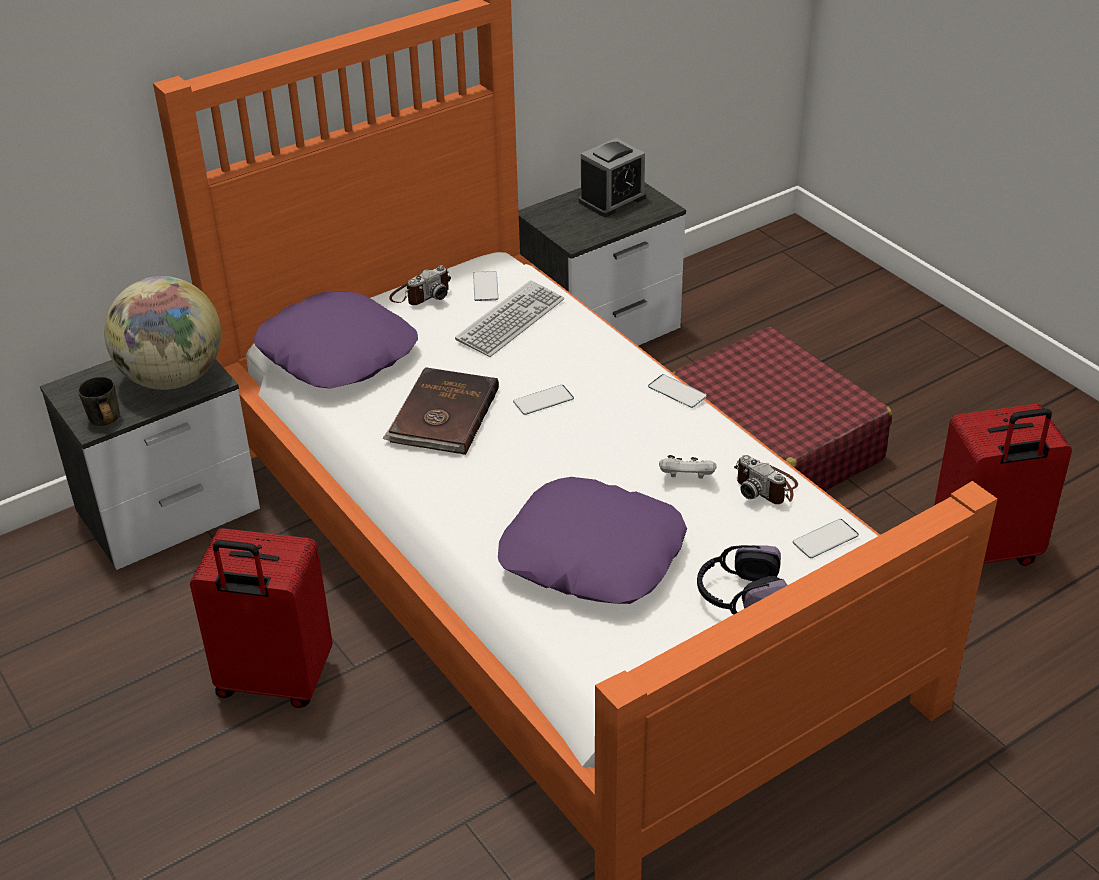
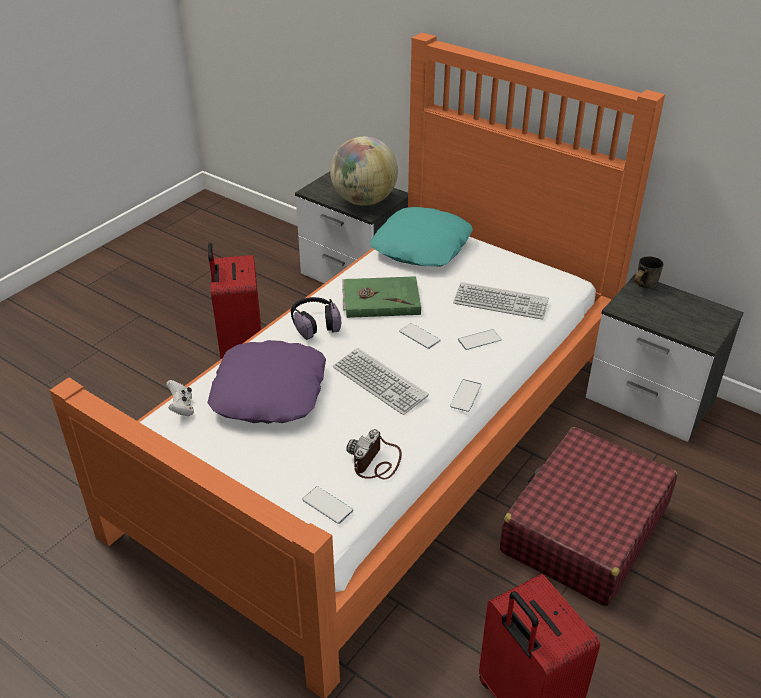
camera: 70 degrees right, 0 degrees up
(103, 424) = (314, 193): grey mug -> grey mug (641, 285)
(338, 353) = (422, 247): purple pillow -> turquoise pillow
(421, 294) = (505, 260): camera -> none
(442, 416) = (380, 299): brown book -> green book
(485, 286) = (533, 283): phone -> phone (479, 340)
(612, 199) = (693, 313): alarm clock -> none
(620, 453) = (379, 382): none -> keyboard
(686, 478) = (366, 419): white game controller -> white game controller (182, 408)
(740, 596) = (250, 469): headphones -> headphones (314, 324)

